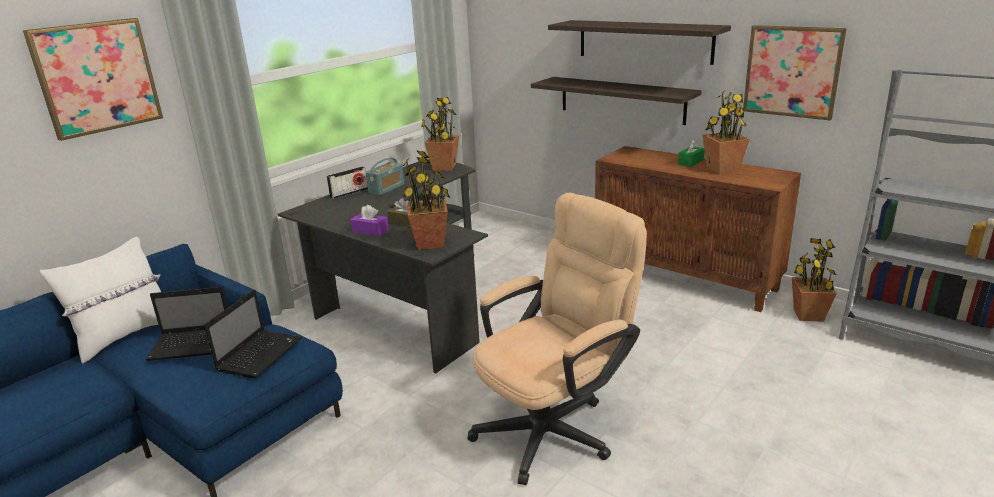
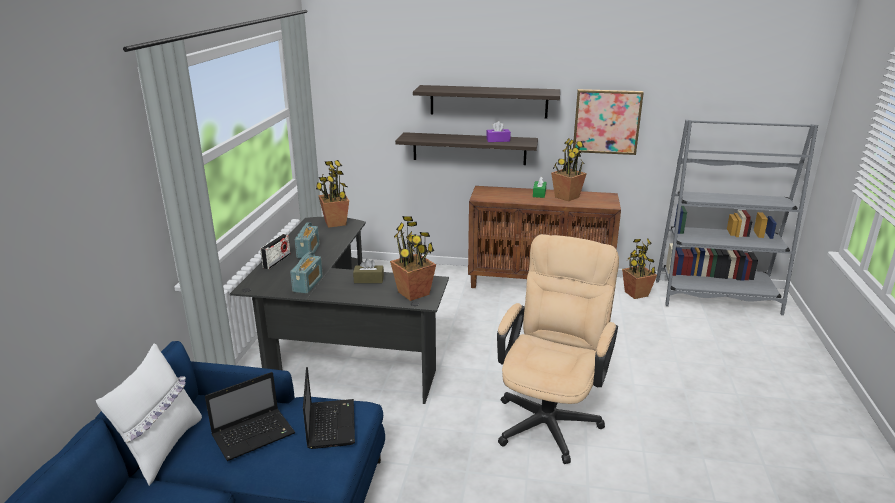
camera: 30 degrees left, 0 degrees up
(97, 77) = (93, 185): picture -> none
(348, 217) = (308, 284): none -> radio
(370, 231) = (346, 293): purple tissue box -> purple tissue box (498, 140)

